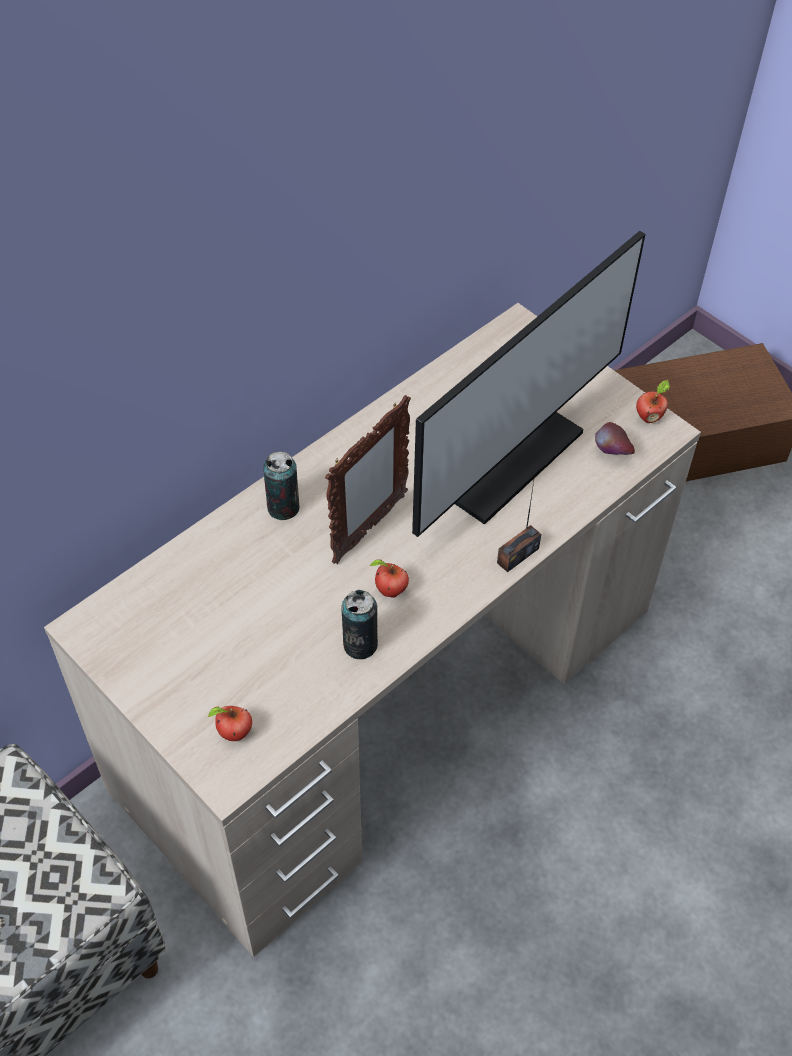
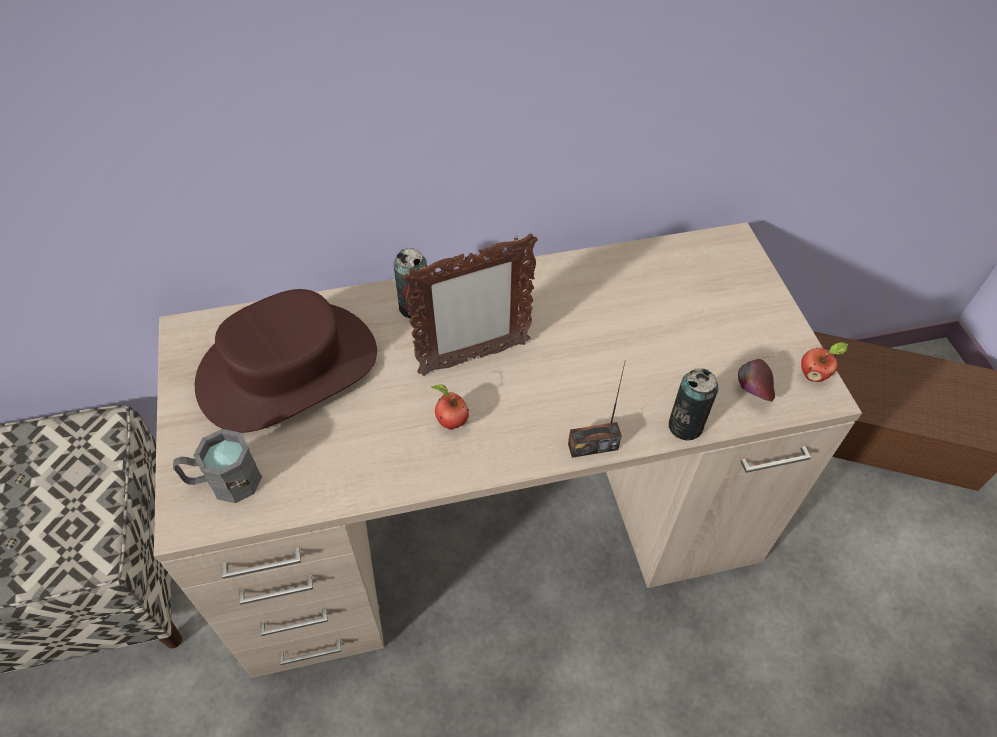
camera: 30 degrees right, 0 degrees up
(210, 614) = (288, 368): none -> brown hat
(233, 734) = (224, 482): apple -> grey mug
(360, 645) = (389, 458): can -> can (685, 426)
(506, 458) = (643, 352): monitor -> none

